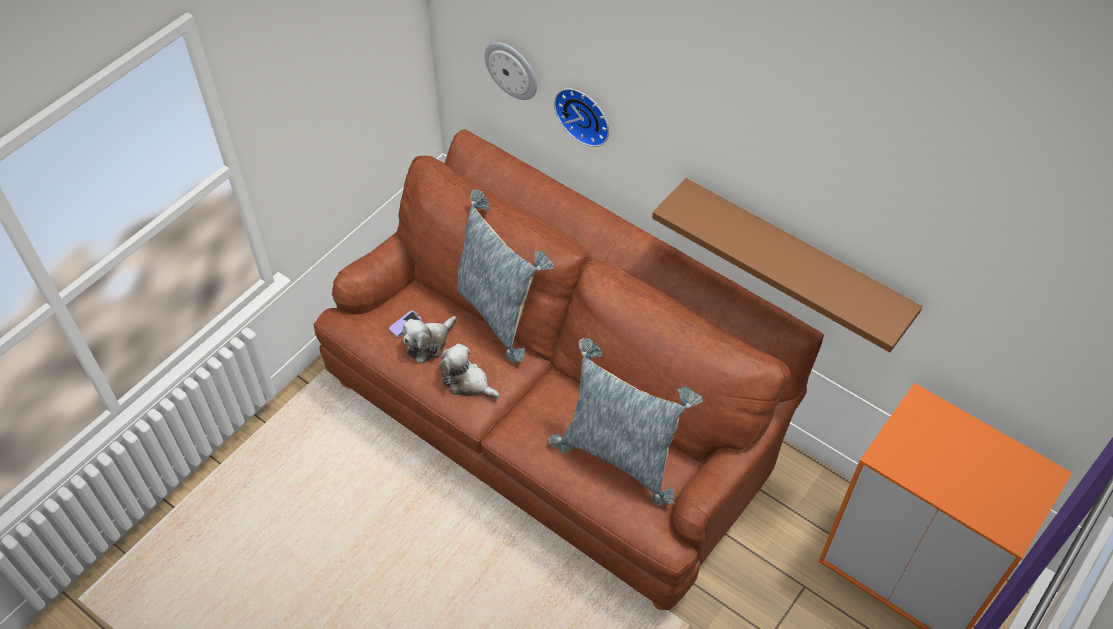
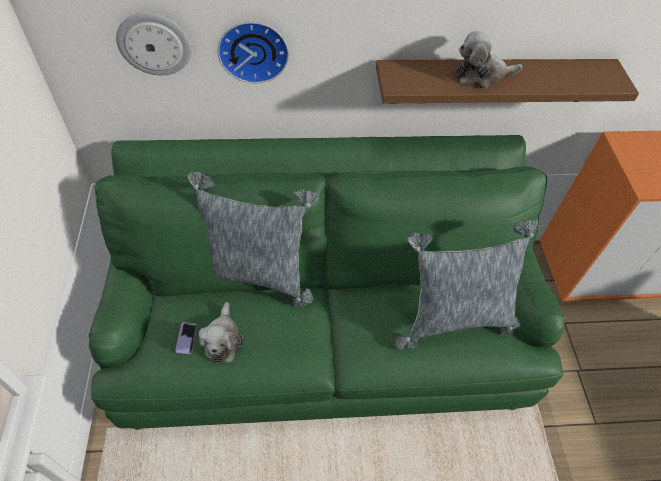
camera: 45 degrees left, 0 degrees up
(467, 382) = (285, 348): plush toy -> plush toy (481, 75)
(556, 419) = (323, 331): brown sofa -> green sofa

